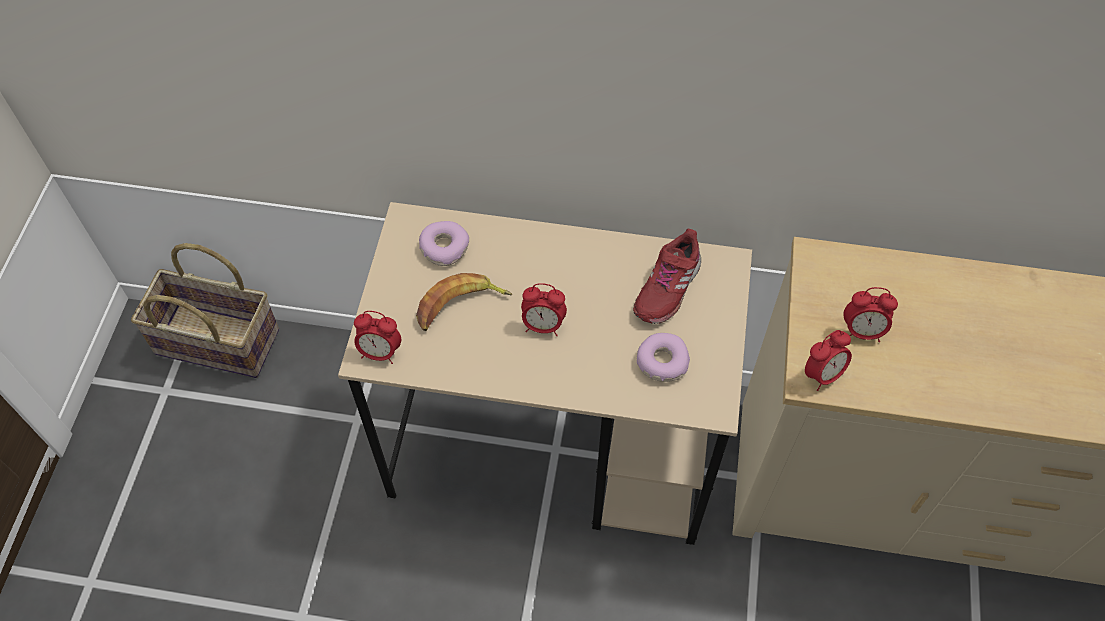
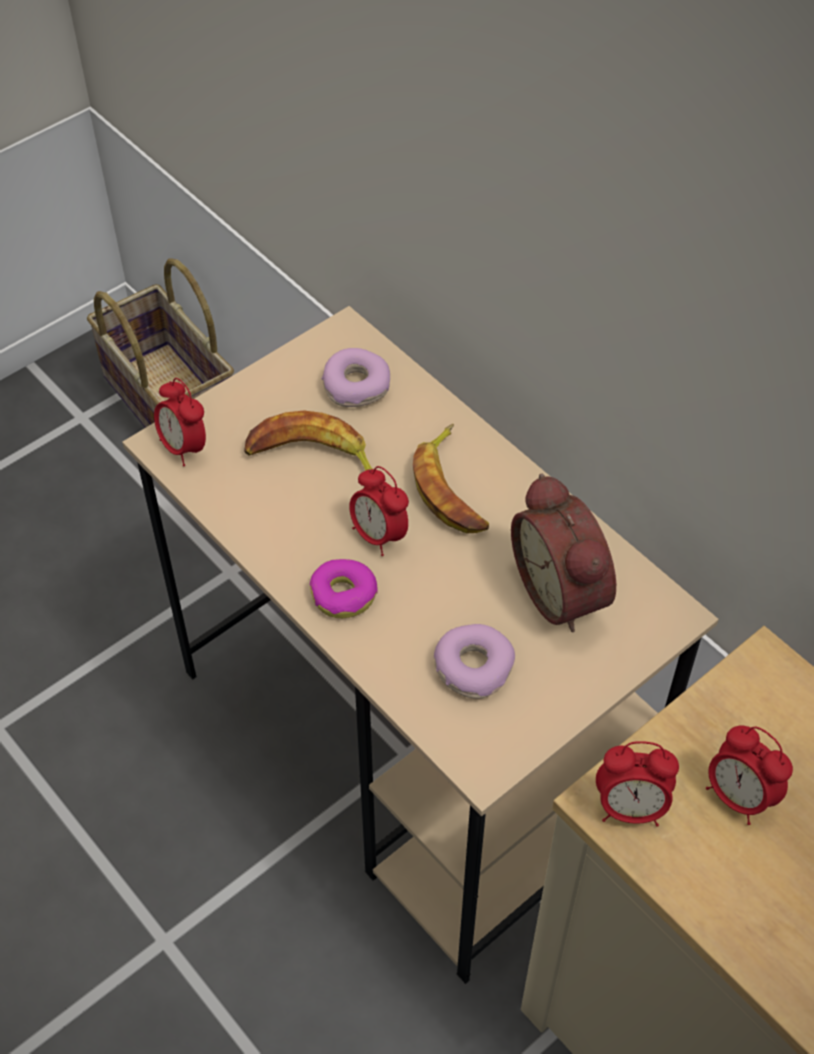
camera: 40 degrees right, 5 degrees down
(556, 271) = (452, 488): none -> banana
(557, 372) = (344, 595): none -> donut
(666, 287) = (564, 590): red shoe -> alarm clock

